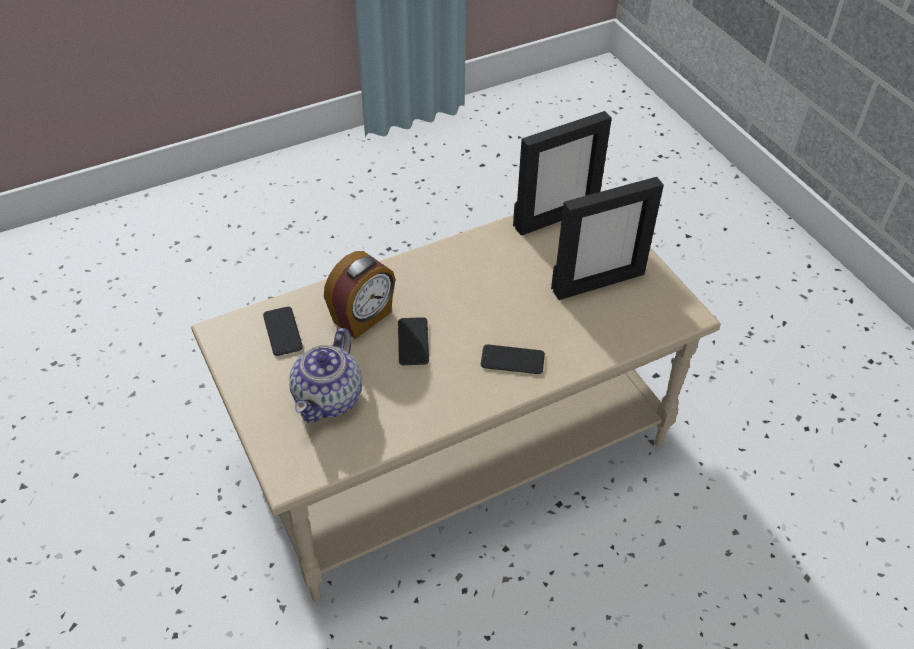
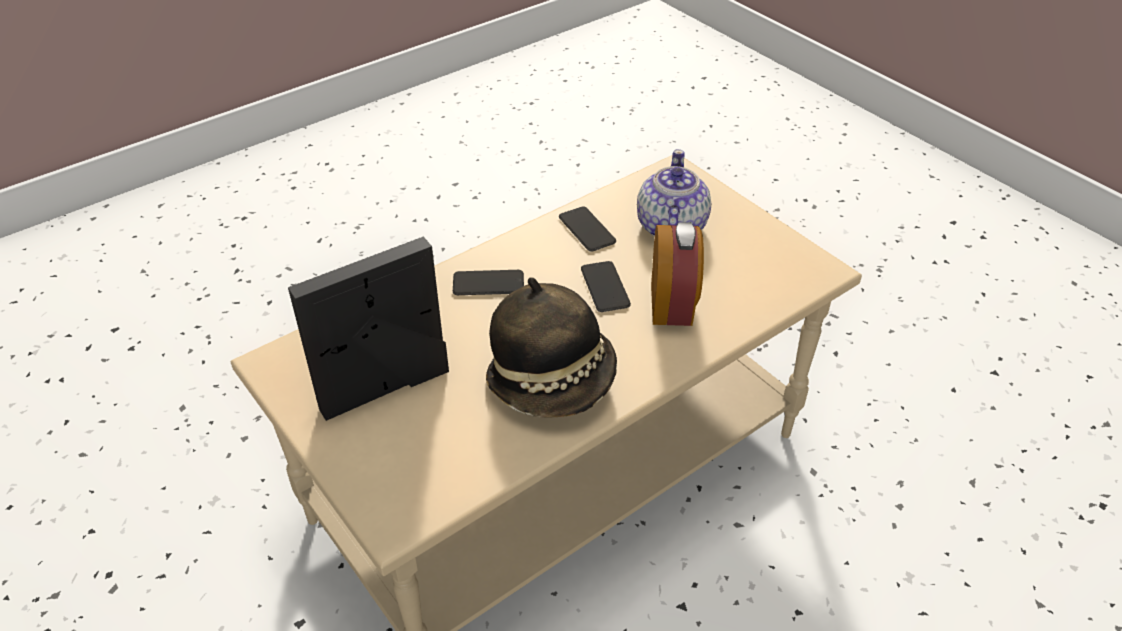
camera: 170 degrees right, 5 degrees down
(282, 332) = (755, 278): phone -> phone (587, 230)
(363, 318) = (673, 304): alarm clock -> alarm clock turned 150 degrees clockwise
(475, 271) = (553, 380): none -> hat
(555, 216) = (447, 488): picture frame -> none

